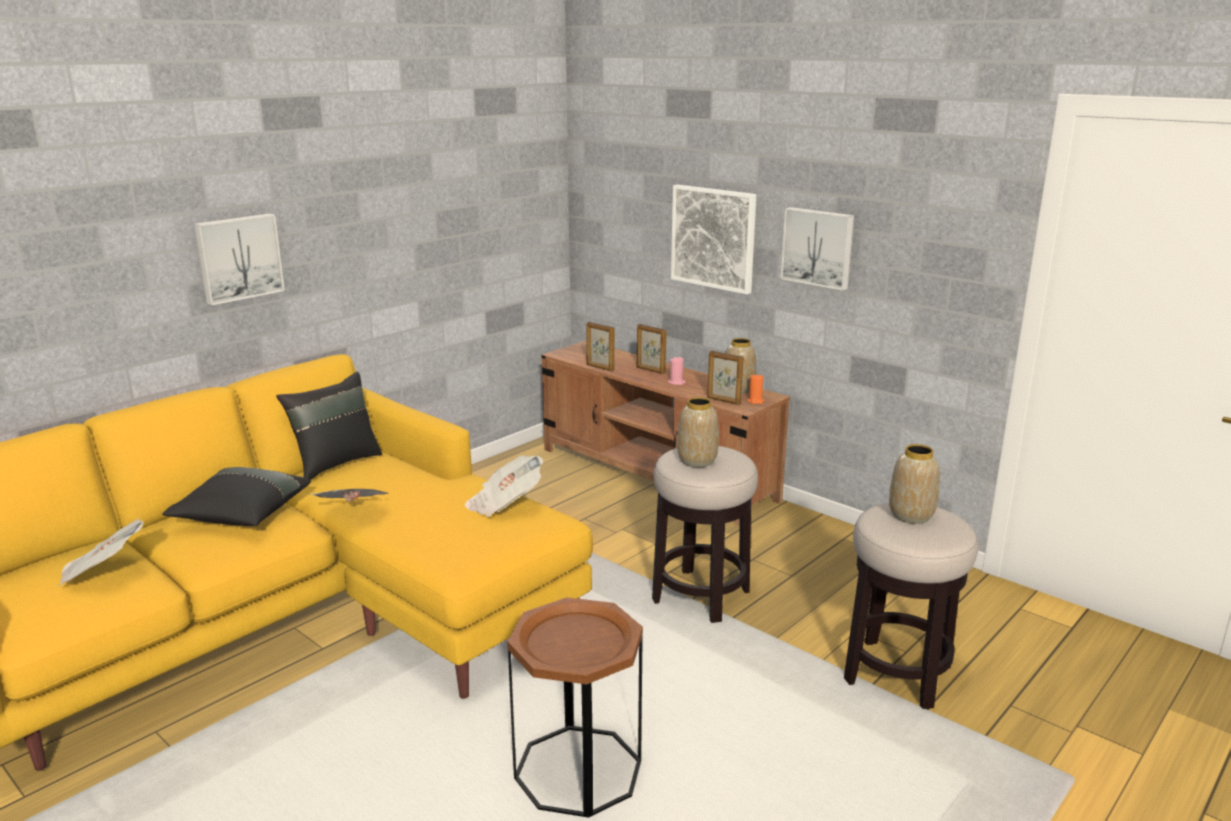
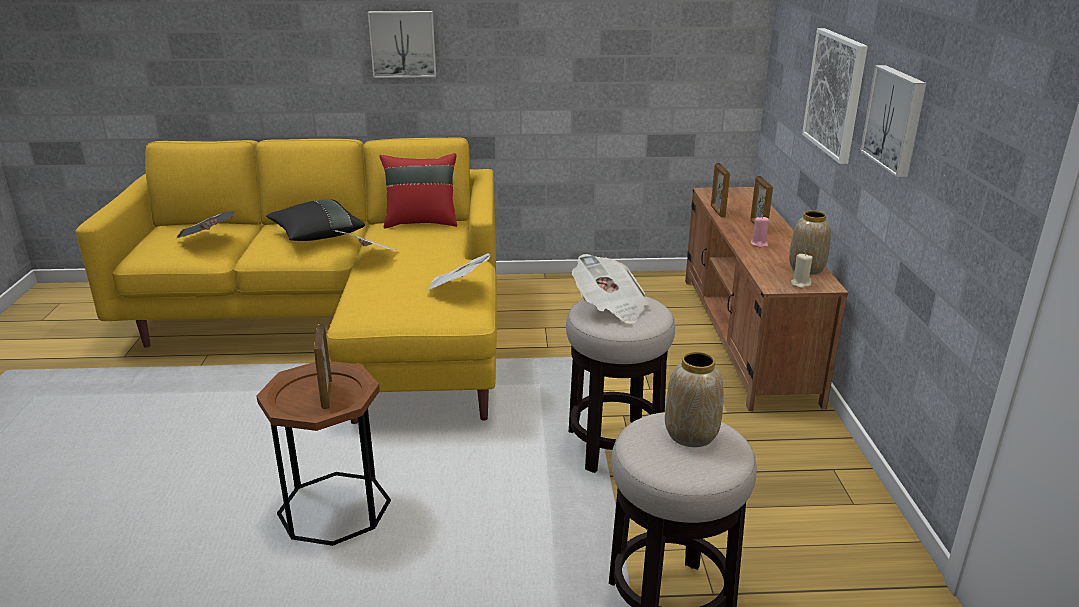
camera: 45 degrees right, 5 degrees up
(335, 463) = (421, 222): black pillow -> red pillow
(697, 461) = (610, 307): vase -> newspaper
(723, 401) = (769, 273): picture frame -> picture frame (326, 395)
(755, 401) = (800, 284): orange candle -> beige candle

